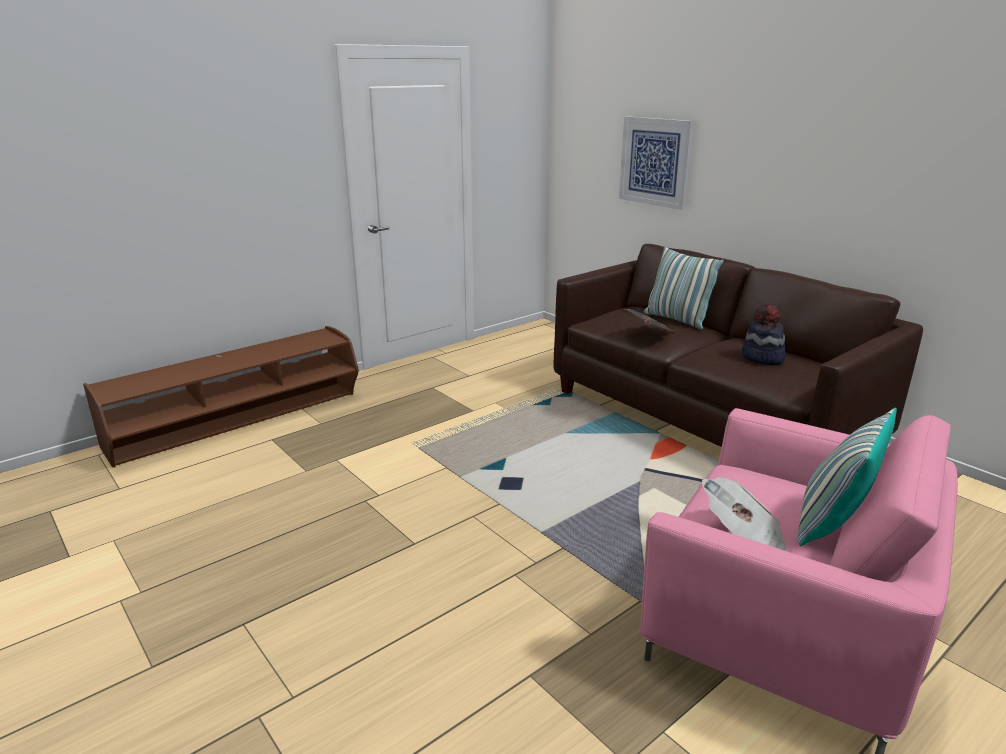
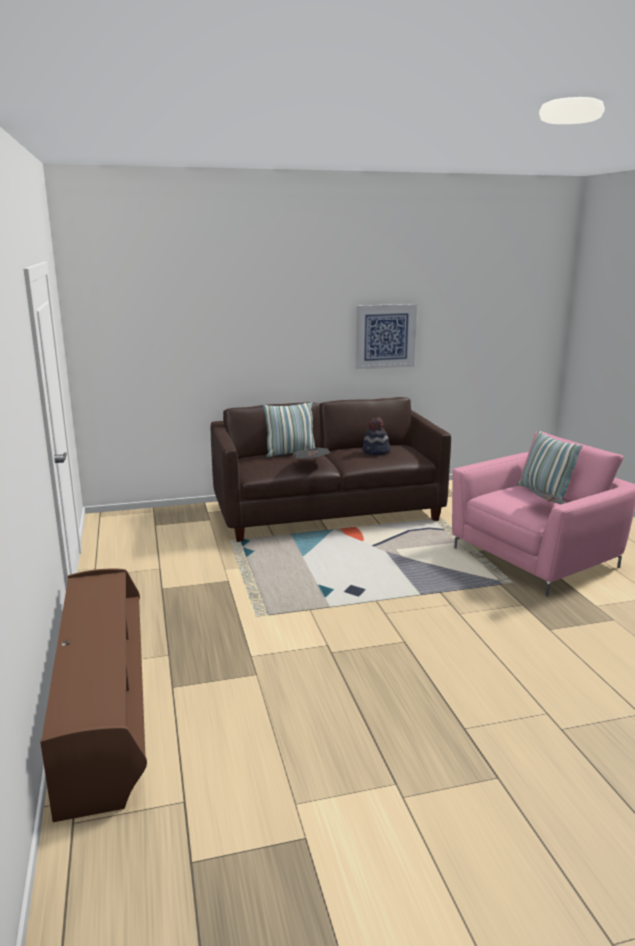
camera: 65 degrees left, 5 degrees down
(655, 162) = (201, 346): picture -> picture (385, 336)

